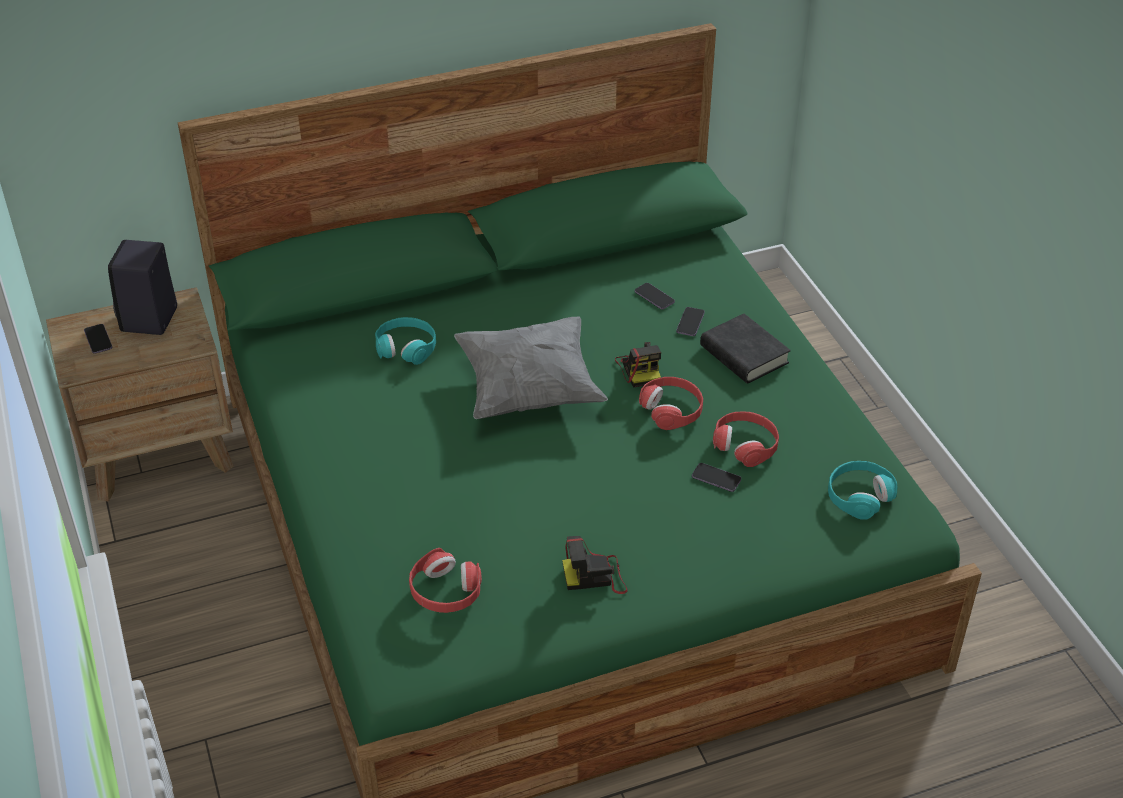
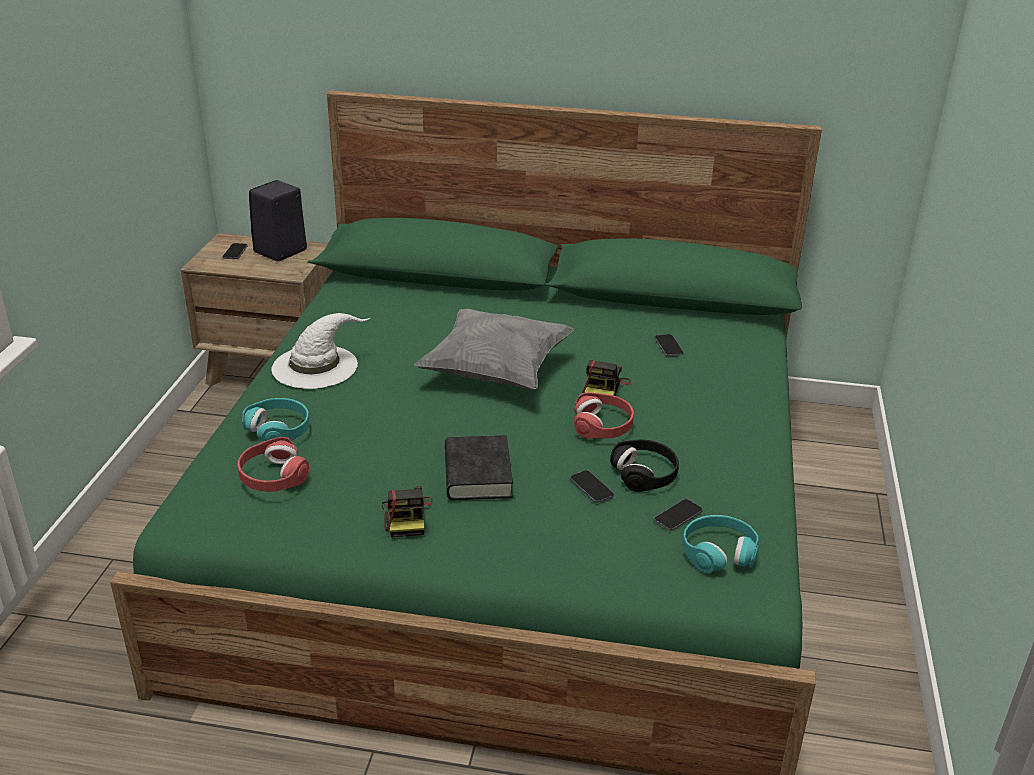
camera: 30 degrees right, 10 degrees down
(352, 453) = (316, 366): none -> white hat
(406, 347) = (431, 316): turquoise headphones -> turquoise headphones (278, 429)
(595, 576) = (407, 517): camera -> camera turned 120 degrees counterclockwise
(690, 323) = (683, 372): phone -> phone (678, 516)
(744, 355) = (710, 409): black book -> black book (477, 474)
(745, 445) = (644, 473): red headphones -> black headphones

